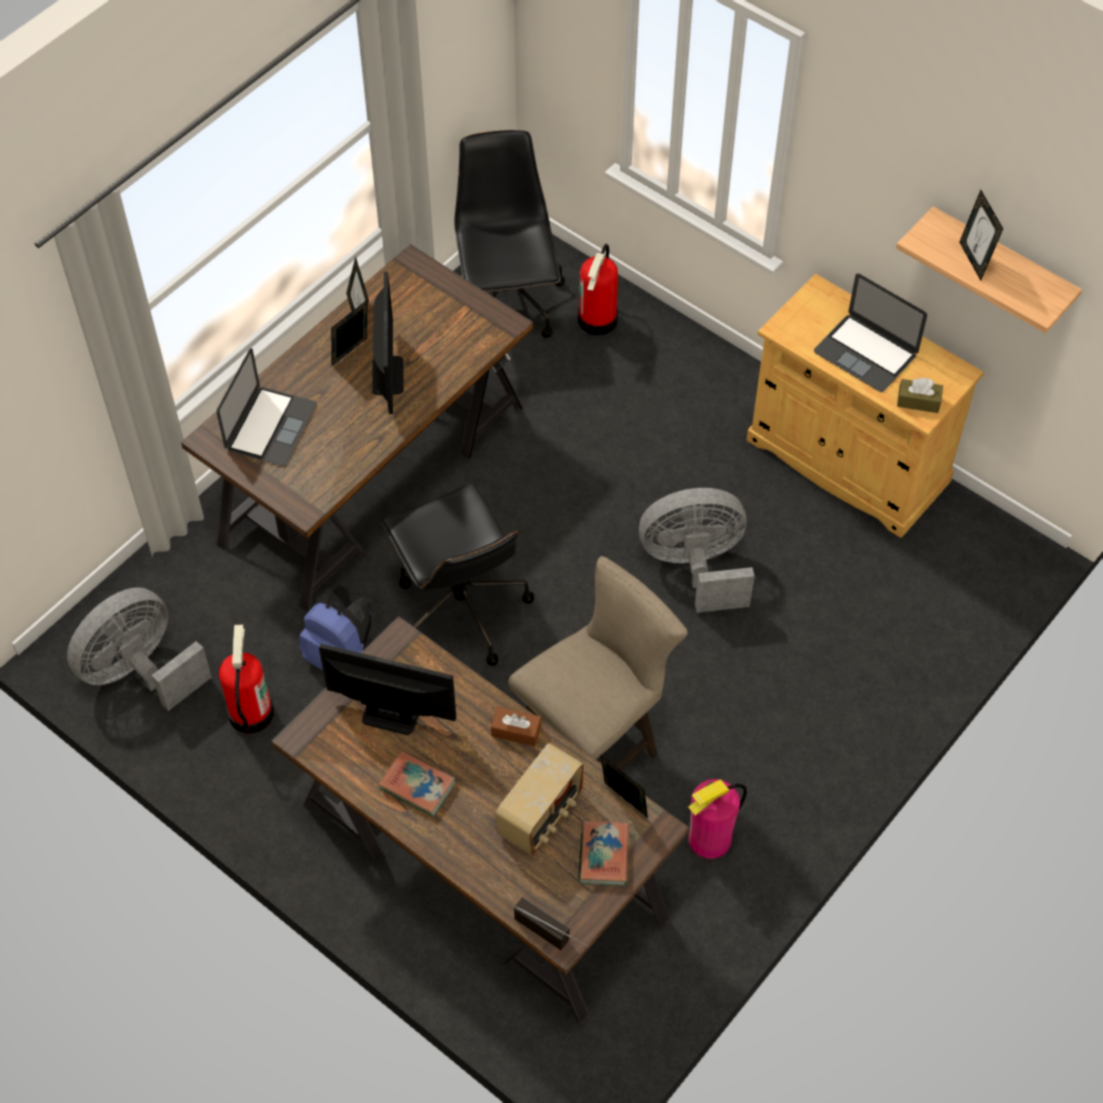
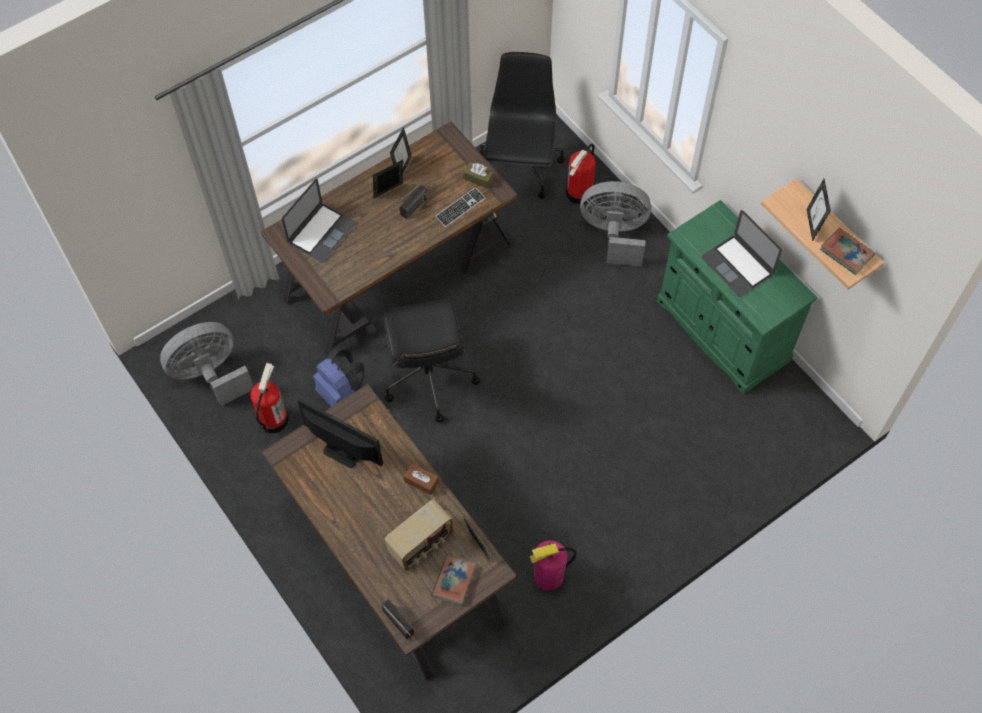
camera: 15 degrees right, 5 degrees up
(387, 375) = (409, 212): monitor -> radio
(417, 785) = (346, 504): book -> book (846, 253)
(458, 355) = (460, 208): none -> keyboard
(594, 745) = (490, 493): beige stool -> none
(695, 567) = (595, 384): grey fan -> grey fan (614, 235)
(847, 461) = (722, 330): beige cabinet -> green cabinet
(918, 401) = (764, 309): brown tissue box -> brown tissue box (478, 178)

